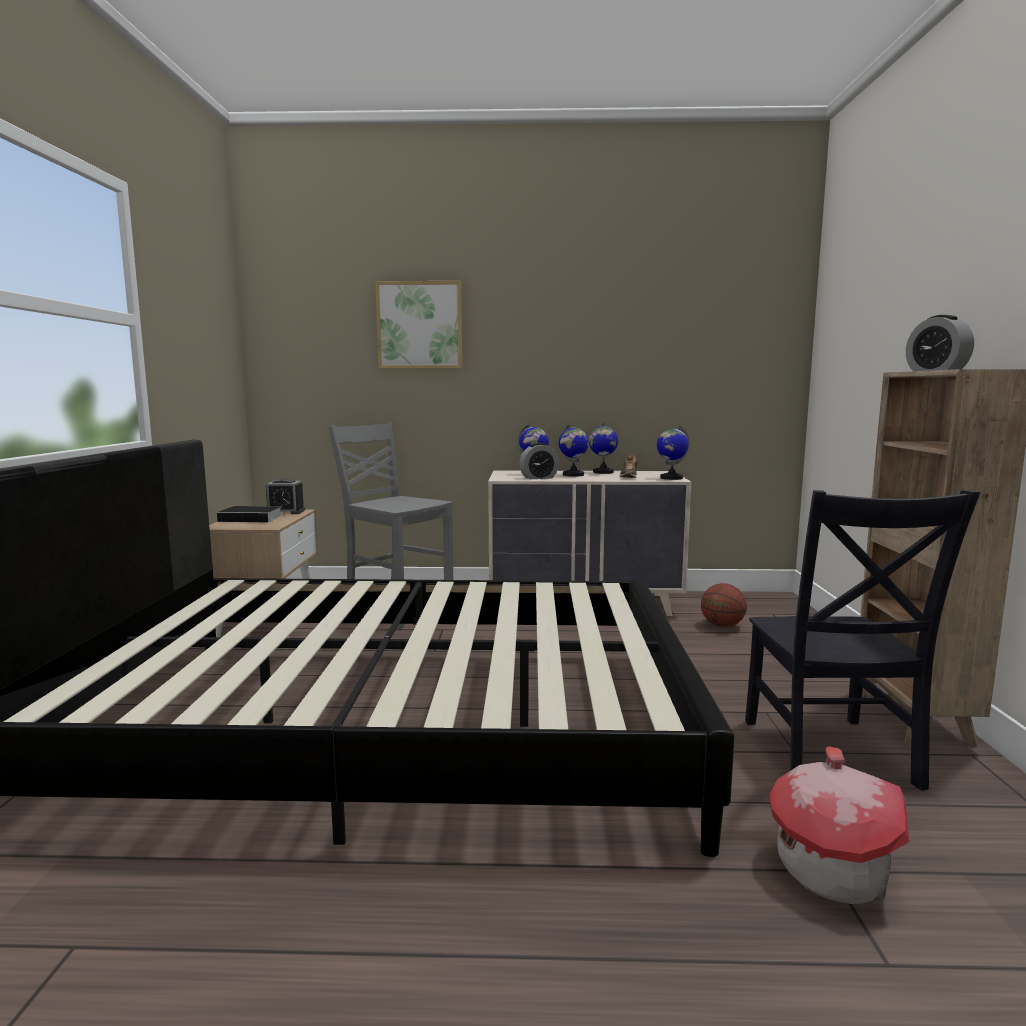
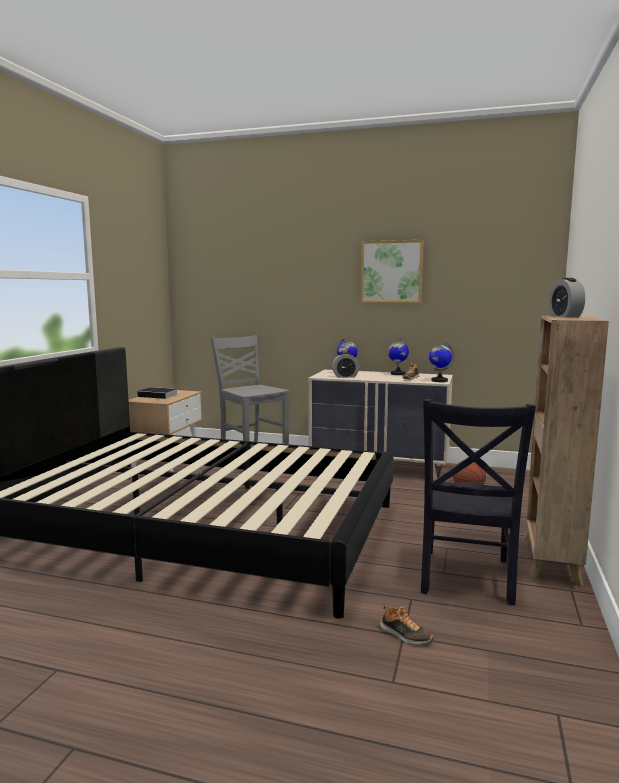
camera: 15 degrees right, 0 degrees up
(285, 512) = (182, 392): alarm clock -> none
(419, 325) = (277, 269): picture -> picture (391, 271)
(573, 475) = (373, 375): globe -> none
(832, 869) = (405, 635): toy house -> shoe

